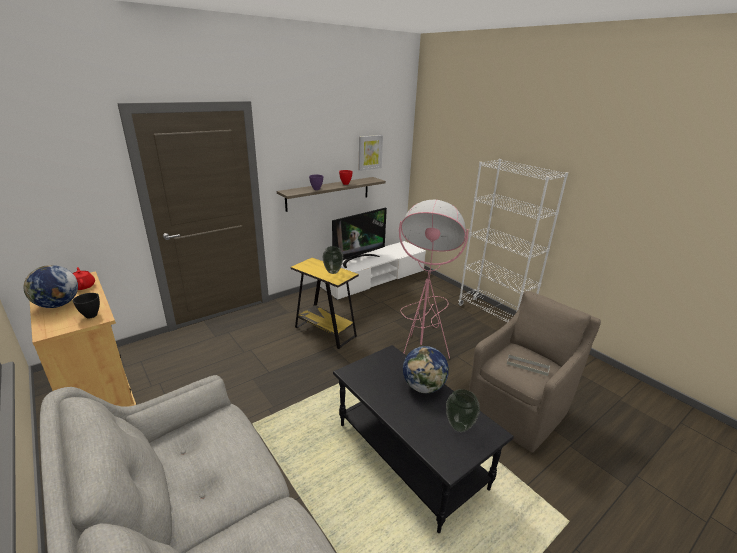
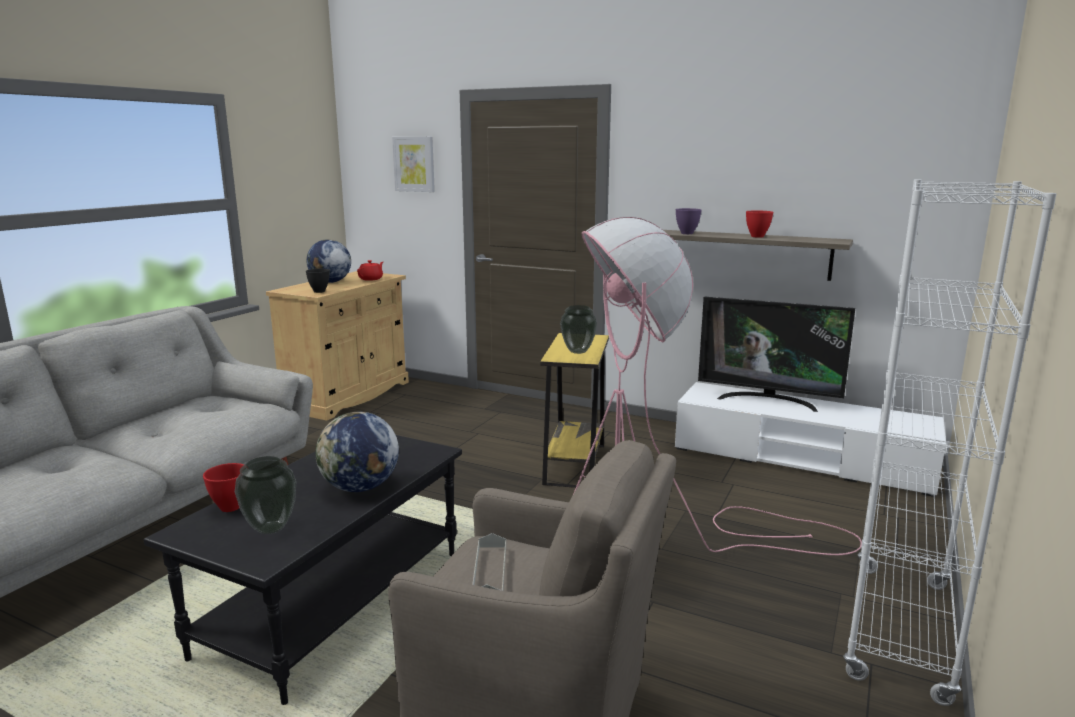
camera: 65 degrees right, 10 degrees down
(370, 152) = (847, 185): picture -> picture (414, 164)
(424, 441) = (231, 507): none -> red bowl

